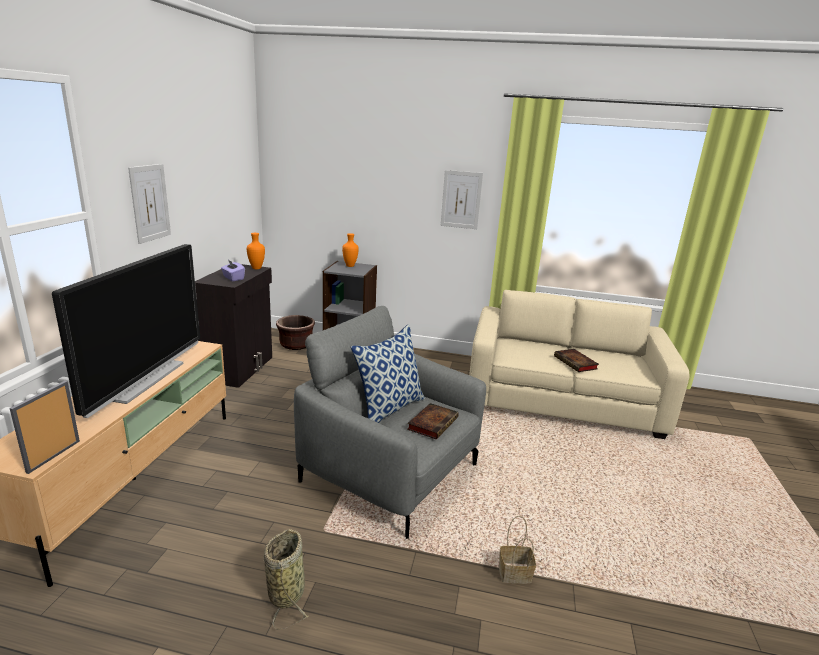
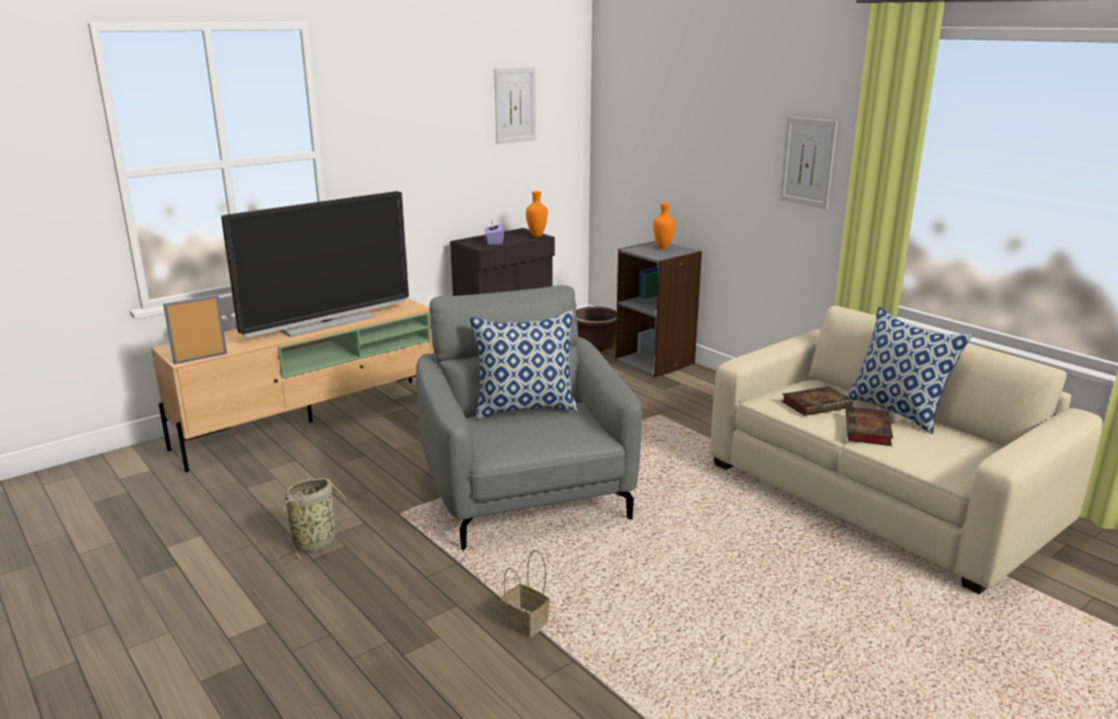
camera: 40 degrees right, 0 degrees up
(150, 203) = (399, 147): picture -> picture (515, 105)
(433, 423) = (546, 433): book -> book (817, 404)
(567, 347) = (897, 412): none -> pillow

